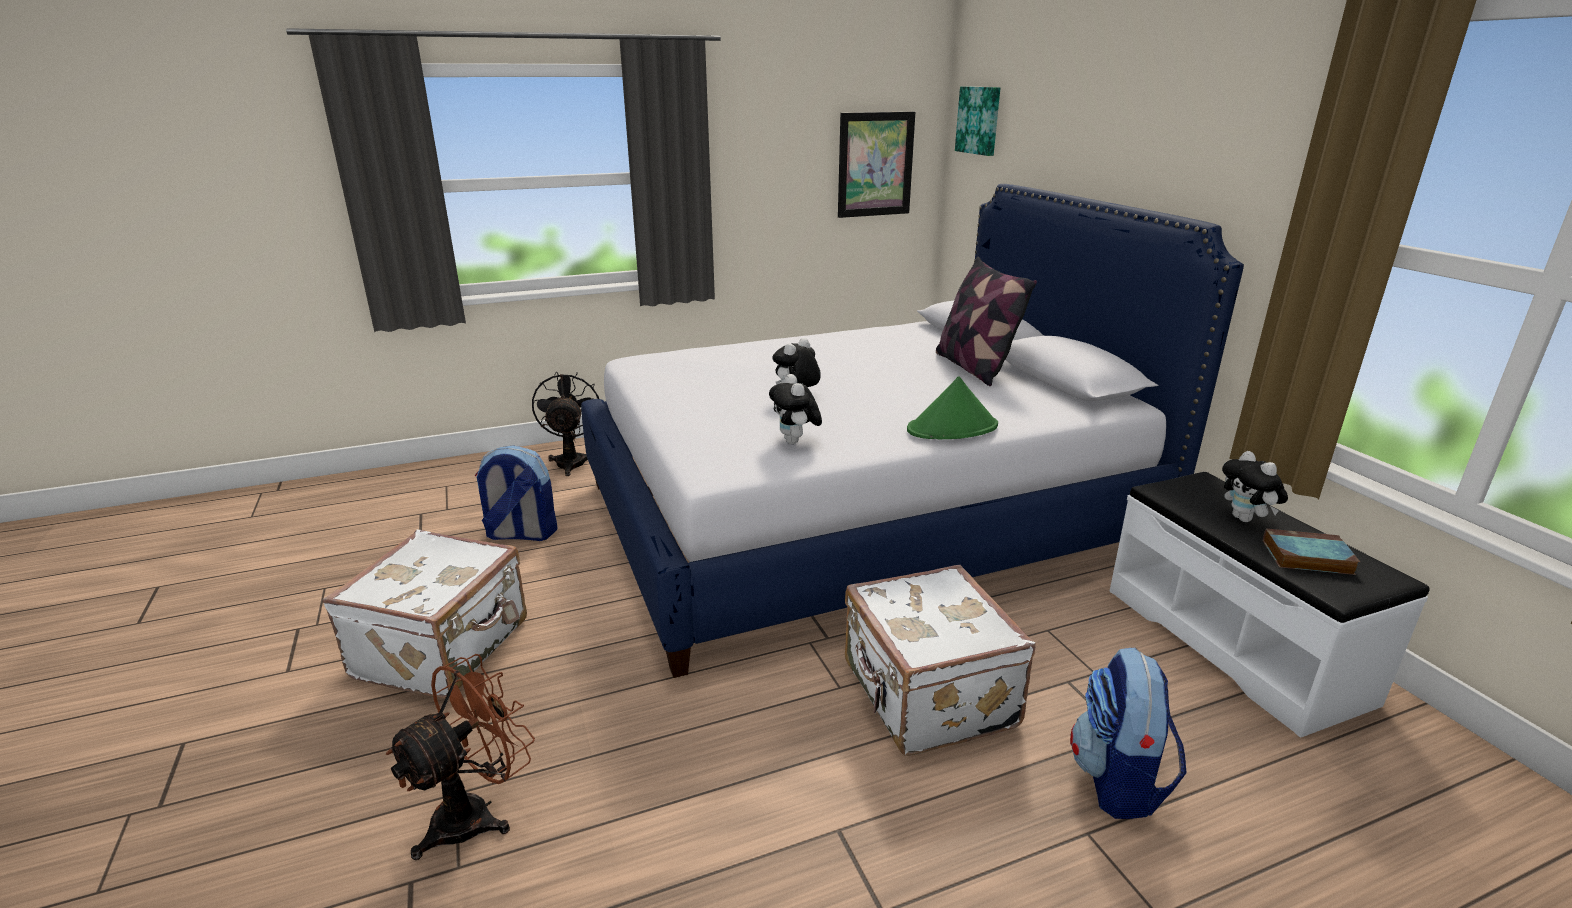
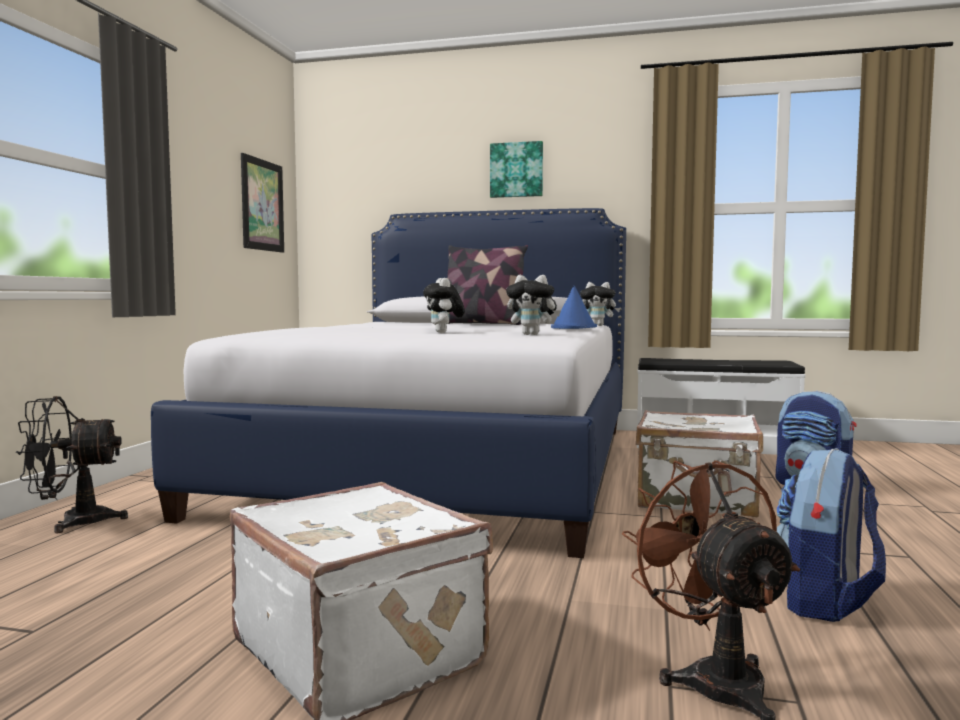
camera: 55 degrees left, 20 degrees down
(520, 534) = (179, 572): backpack -> backpack (825, 602)
(572, 460) = (72, 522): black fan -> black fan turned 45 degrees counterclockwise
(952, 428) = (574, 328): green hat -> blue hat
(979, 120) = (339, 176): picture -> picture (516, 170)
(1245, 519) = (702, 361): plush toy -> plush toy (598, 325)
(1305, 557) = (750, 362): book -> none

